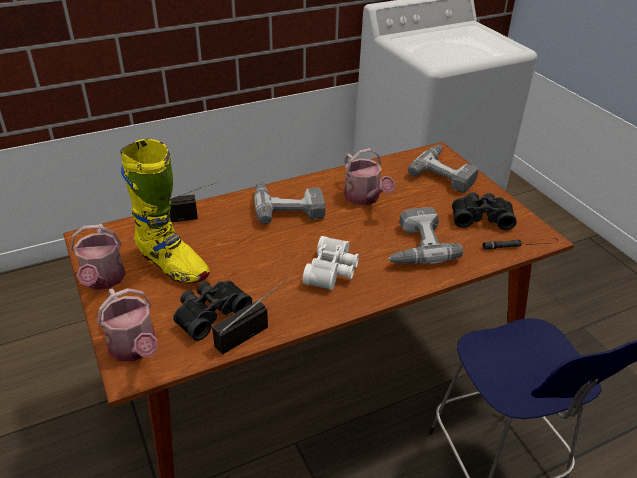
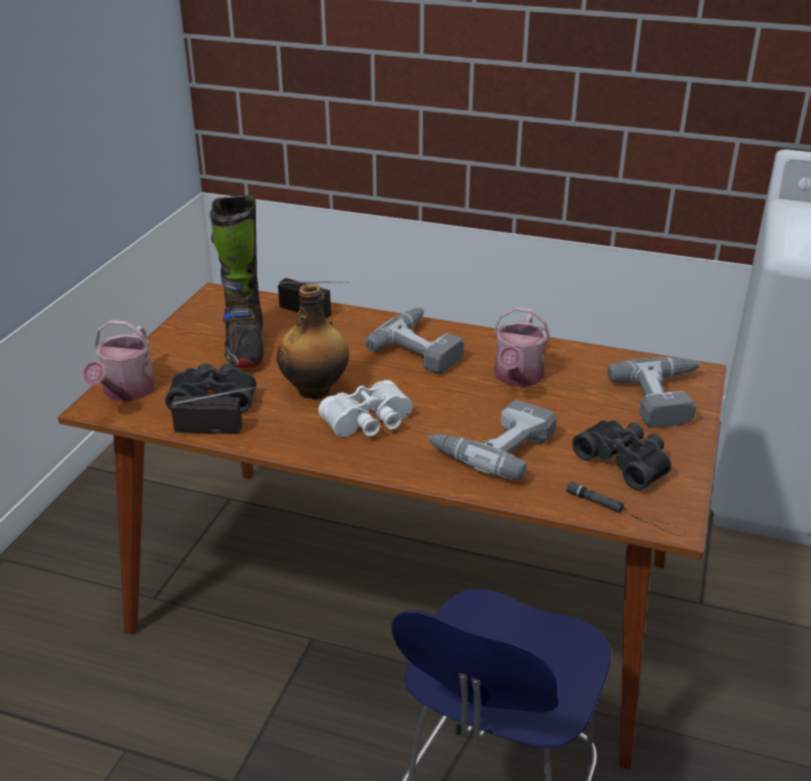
camera: 45 degrees right, 5 degrees down
(103, 280) = (179, 331): watering can -> none
(172, 265) = (245, 347): yellow boot -> black boot
(267, 268) = (315, 389): none -> bottle

